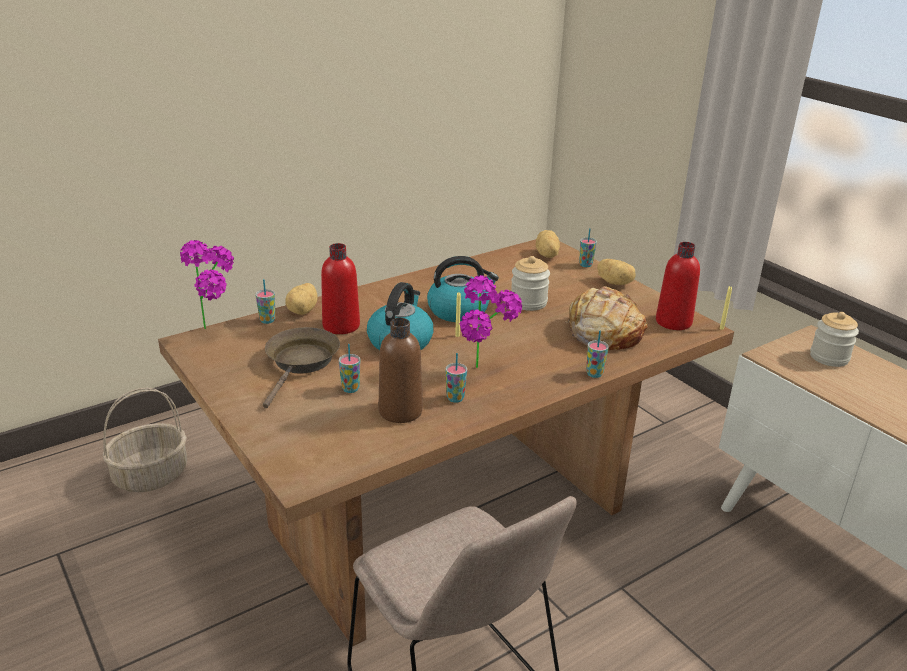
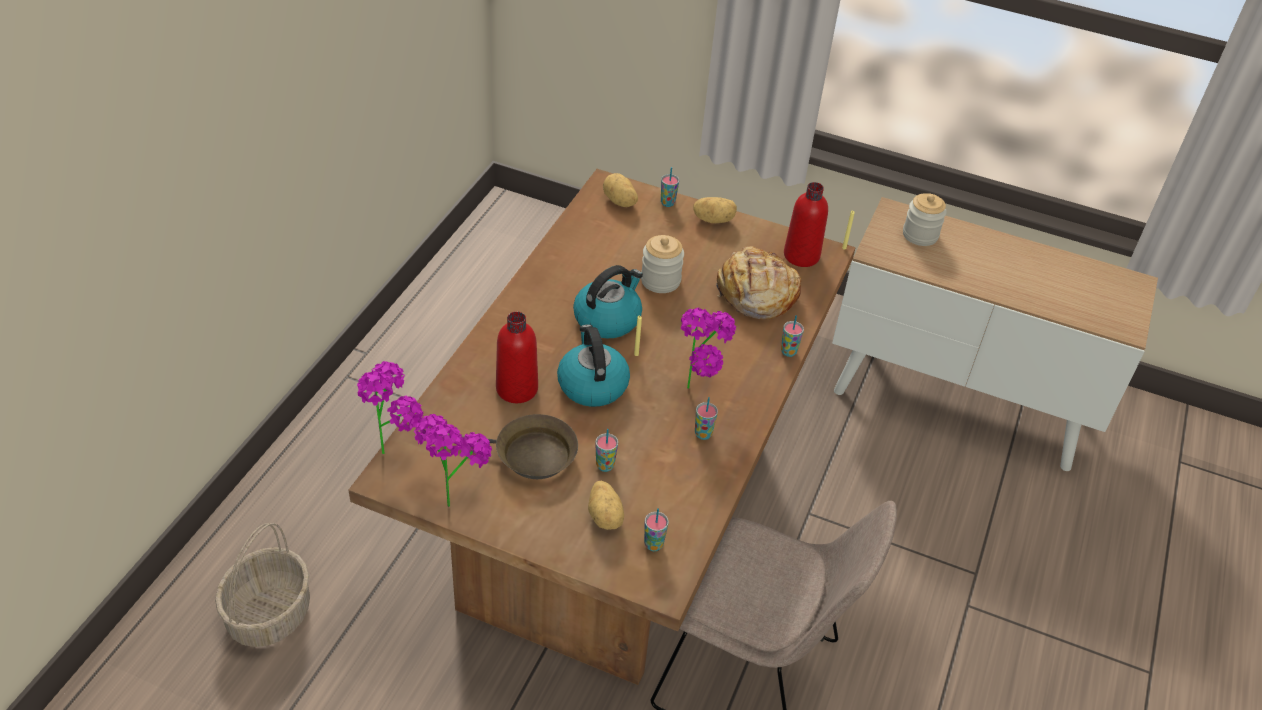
camera: 35 degrees left, 15 degrees up
(218, 365) = (452, 495): none -> potted plant
(267, 320) = (436, 414): cup -> cup (653, 544)
(301, 363) = (528, 455): brown frying pan -> brown frying pan turned 120 degrees clockwise
(304, 311) = (458, 384): potato -> potato (606, 516)
(400, 411) = (672, 471): brown bottle -> none

